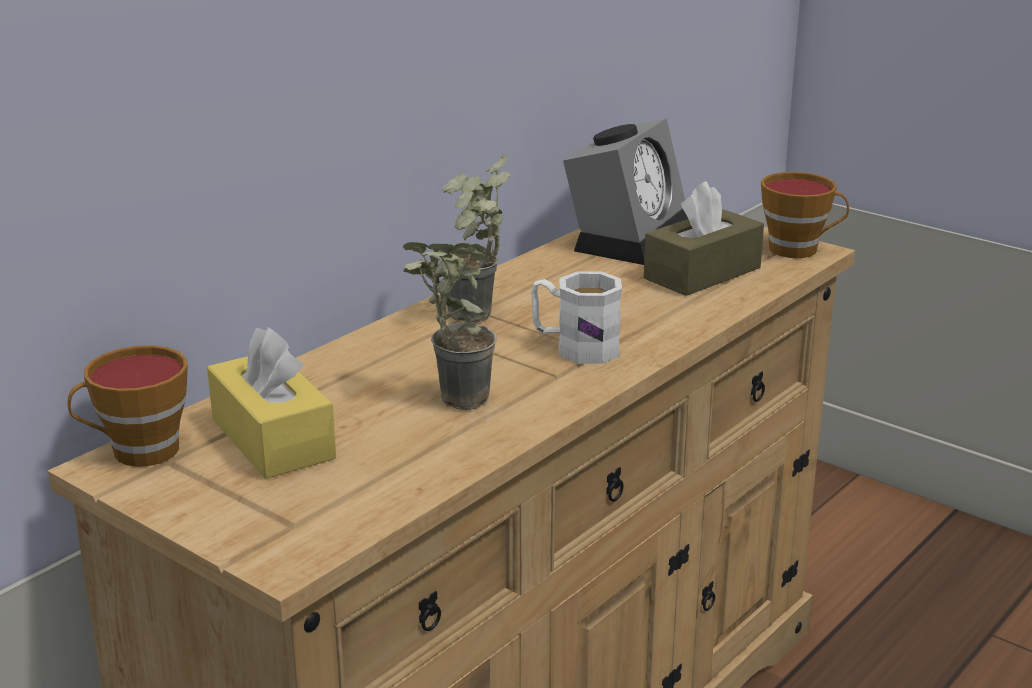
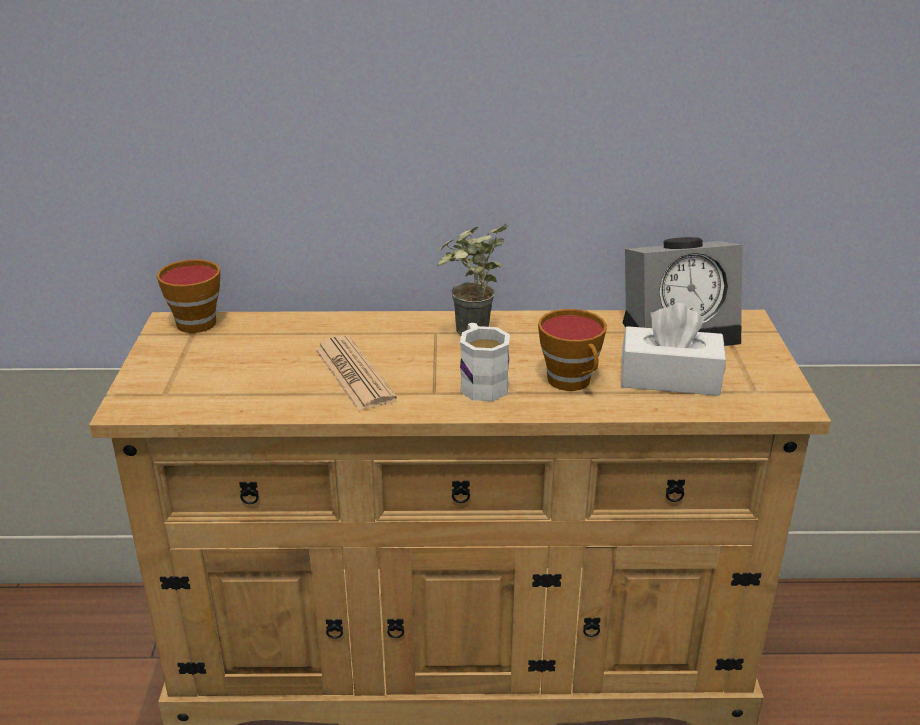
camera: 50 degrees right, 5 degrees up
(272, 438) = (246, 347): yellow tissue box -> none
(449, 400) = (354, 374): potted plant -> newspaper
(702, 273) = (669, 378): brown tissue box -> white tissue box
(799, 249) = (783, 398): cup -> cup (572, 382)

